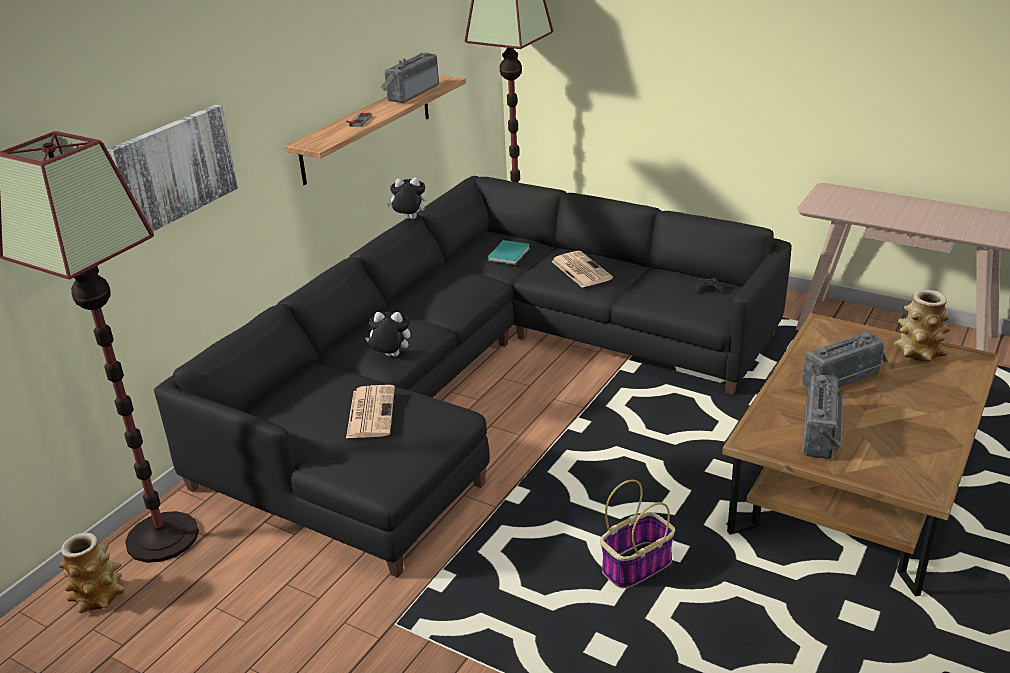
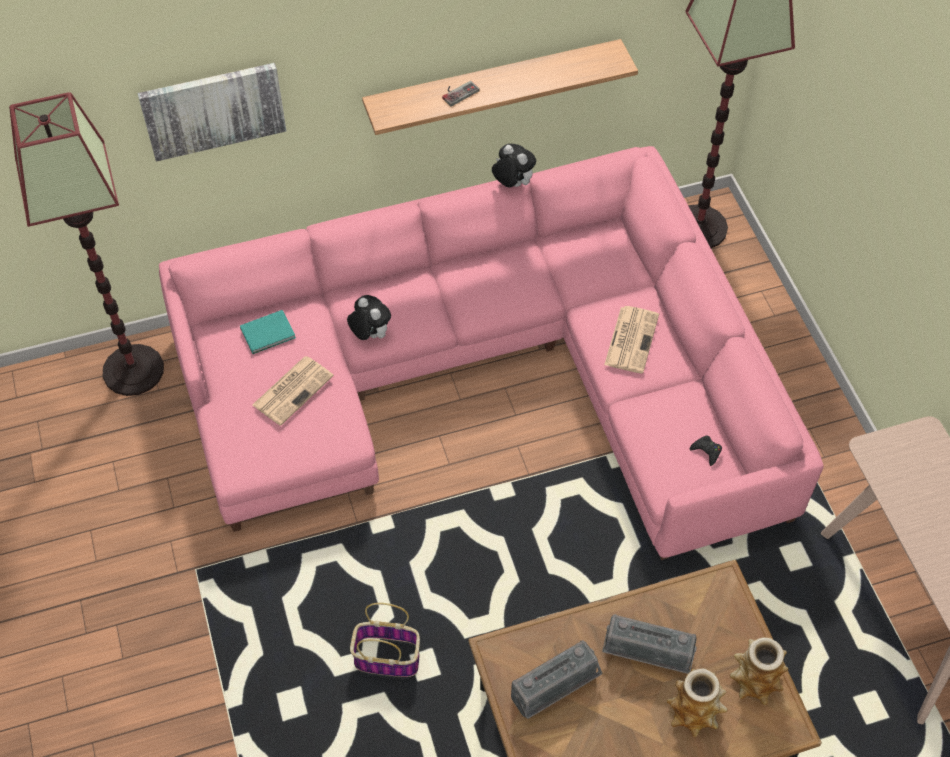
camera: 40 degrees right, 25 degrees up
(99, 596) = (60, 395): vase -> vase (694, 712)
(410, 93) = (557, 67): radio -> none
(480, 377) = (489, 373): black sofa -> pink sofa
(510, 254) = (598, 270): turquoise book -> turquoise book (269, 333)

